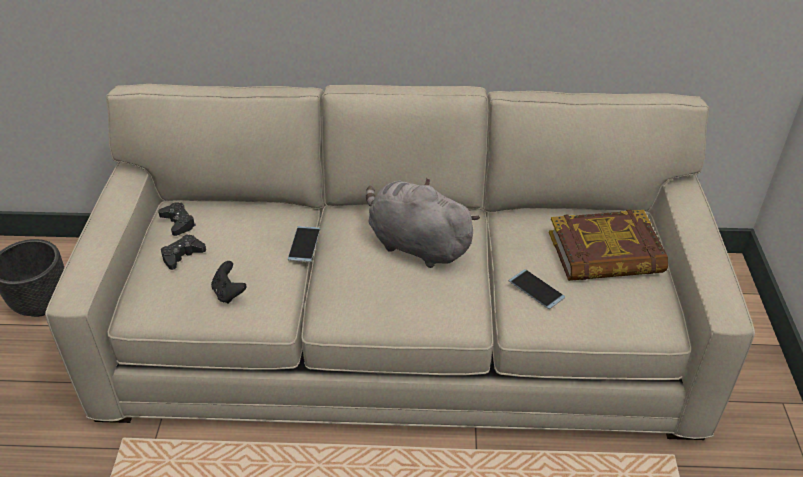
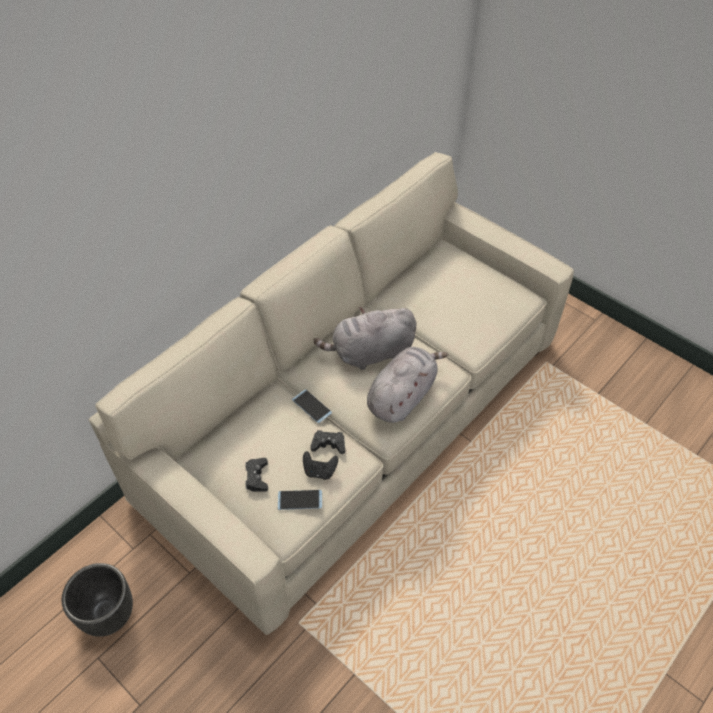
camera: 50 degrees left, 10 degrees up
(178, 222) = (218, 461): black game controller -> black game controller (329, 444)
(388, 300) = (402, 396): none -> grey plush toy
(536, 289) = (458, 327): phone -> phone (300, 500)
(605, 254) = (460, 280): book -> none

